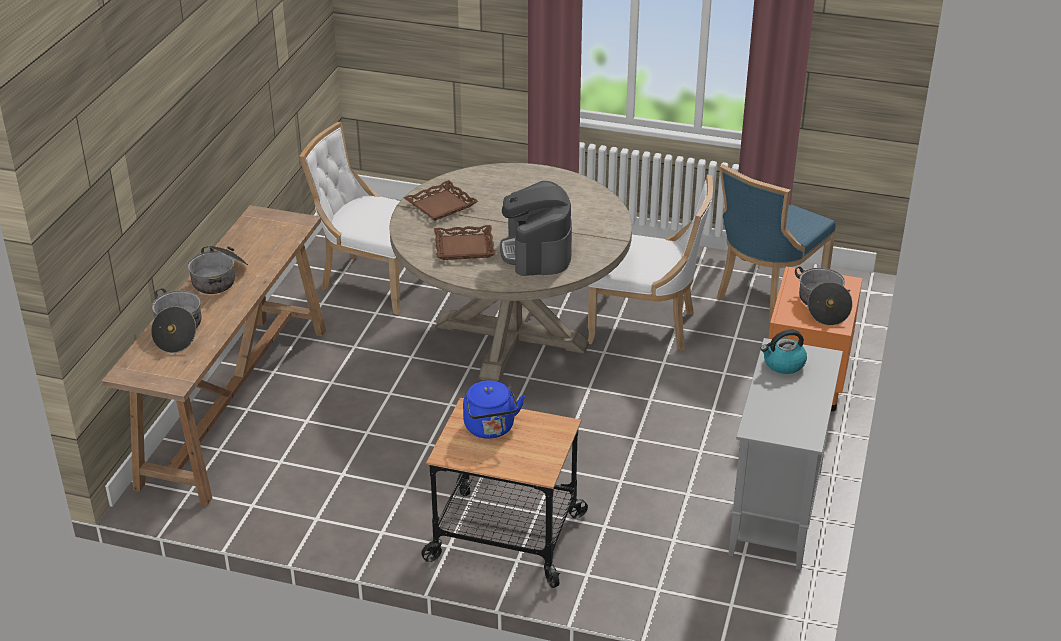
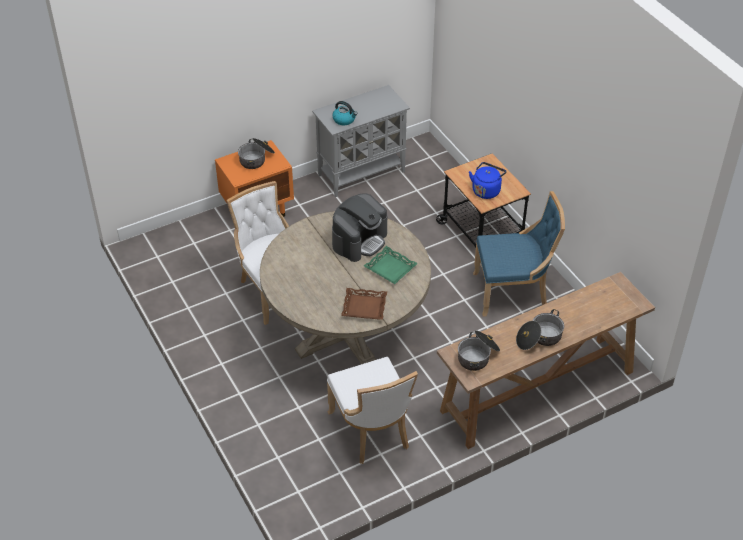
camera: 135 degrees left, 10 degrees up
(178, 331) = (592, 314): cooking pot -> cooking pot (478, 356)
(464, 247) = (390, 268): brown tray -> green tray
(766, 292) = (188, 266): blue chair -> blue chair (513, 292)

